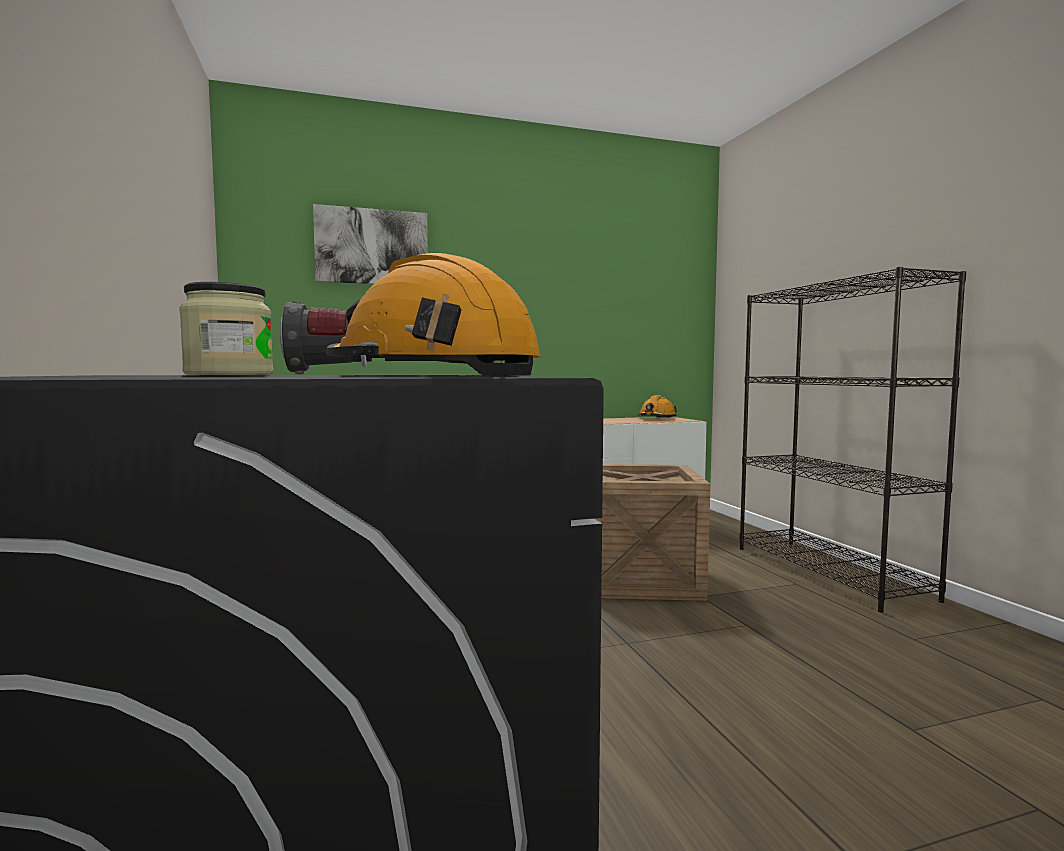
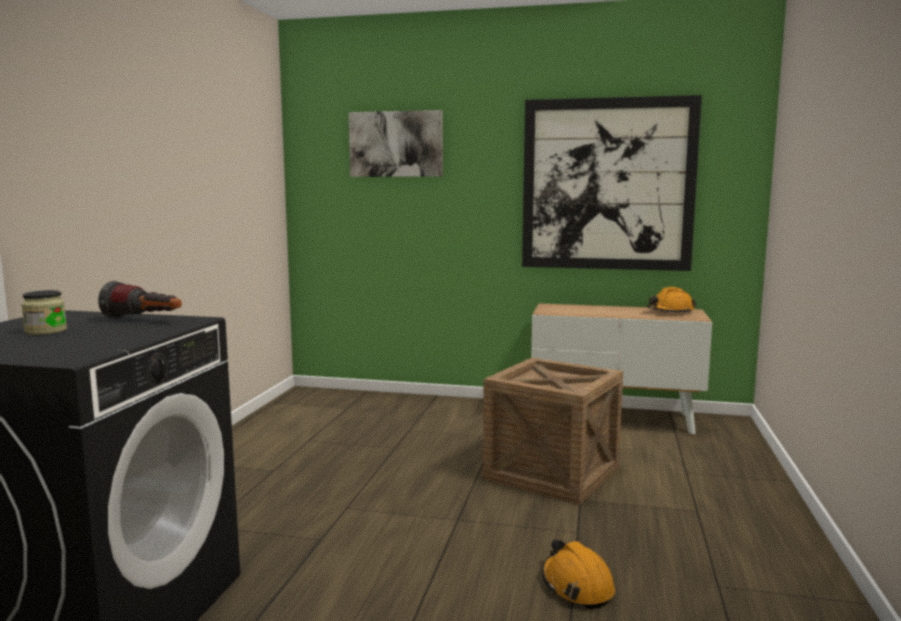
camera: 30 degrees right, 5 degrees up
(431, 375) = (83, 346): orange hard hat -> orange hard hat (576, 585)
(590, 302) = (607, 185): none -> picture
(830, 572) = (758, 509): black bookcase -> none

